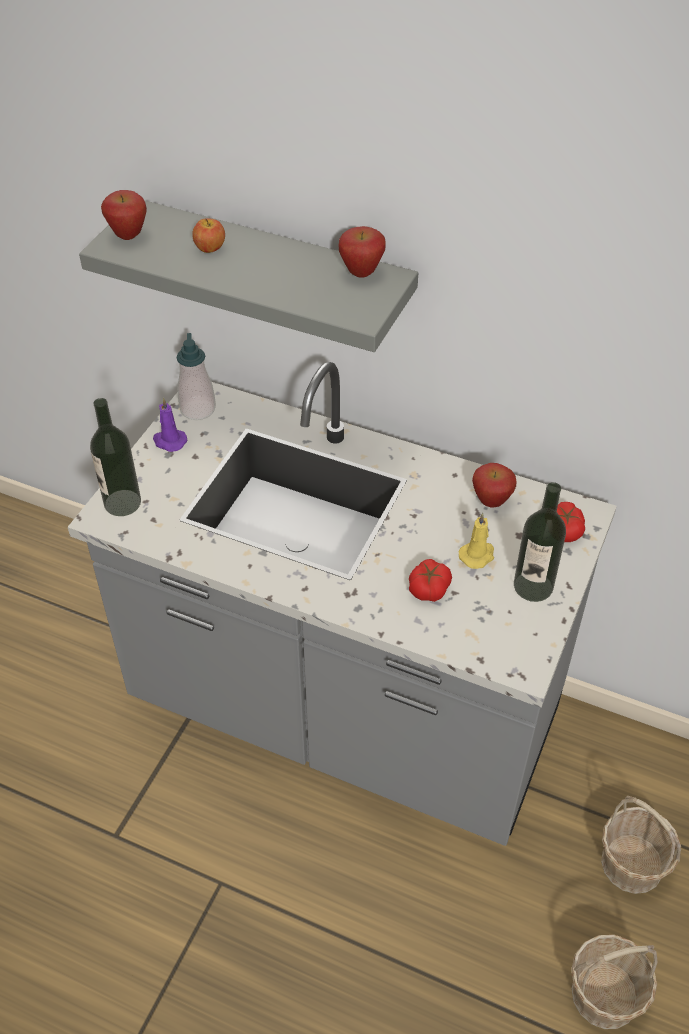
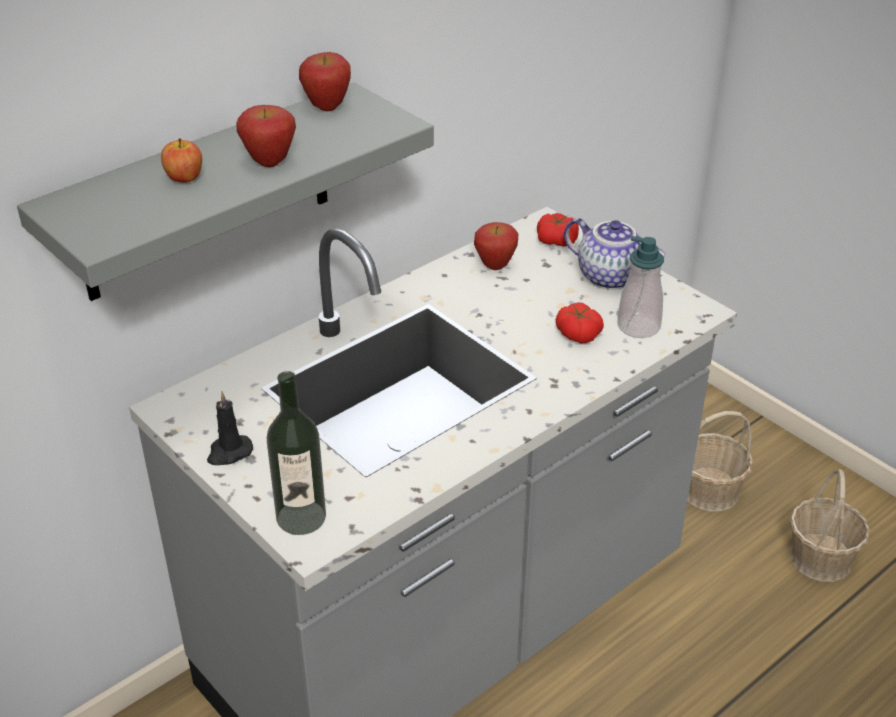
camera: 65 degrees left, 10 degrees down
(128, 236) = (95, 224): apple -> apple (269, 162)
(169, 441) = (229, 452): purple candle -> black candle
(198, 409) = (194, 416): soap dispenser -> soap dispenser (638, 326)
(477, 555) = (555, 294): yellow candle -> none
(533, 586) = (611, 277): bottle -> teapot

